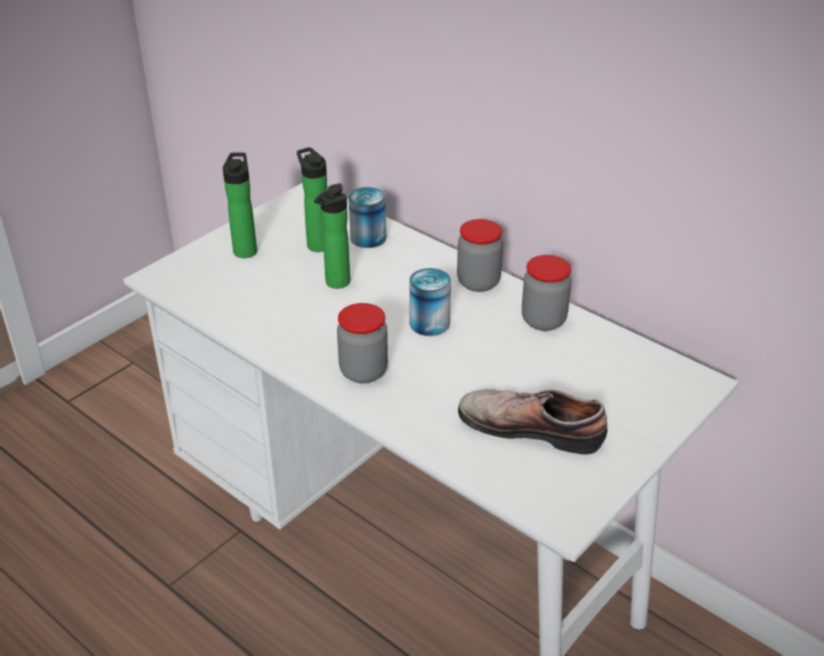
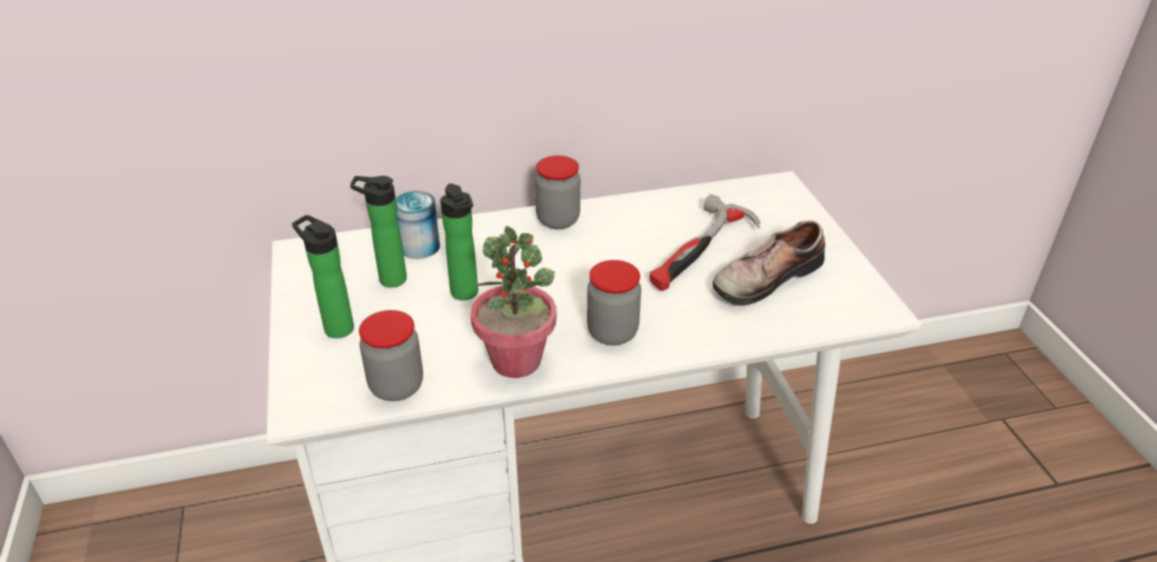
camera: 55 degrees left, 0 degrees up
(286, 340) = (517, 360): none -> potted plant
(429, 323) = (585, 268): can -> none
(525, 375) = (701, 252): none -> hammer
(543, 320) = (642, 213): jar -> jar (396, 386)

